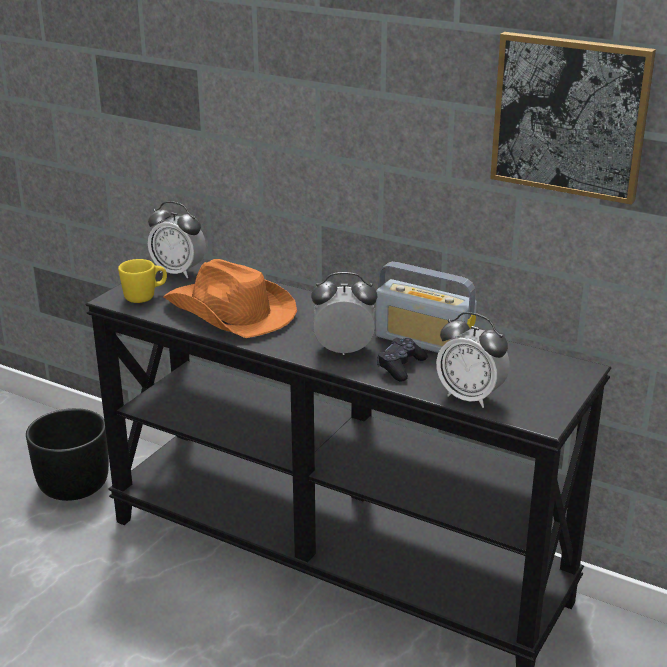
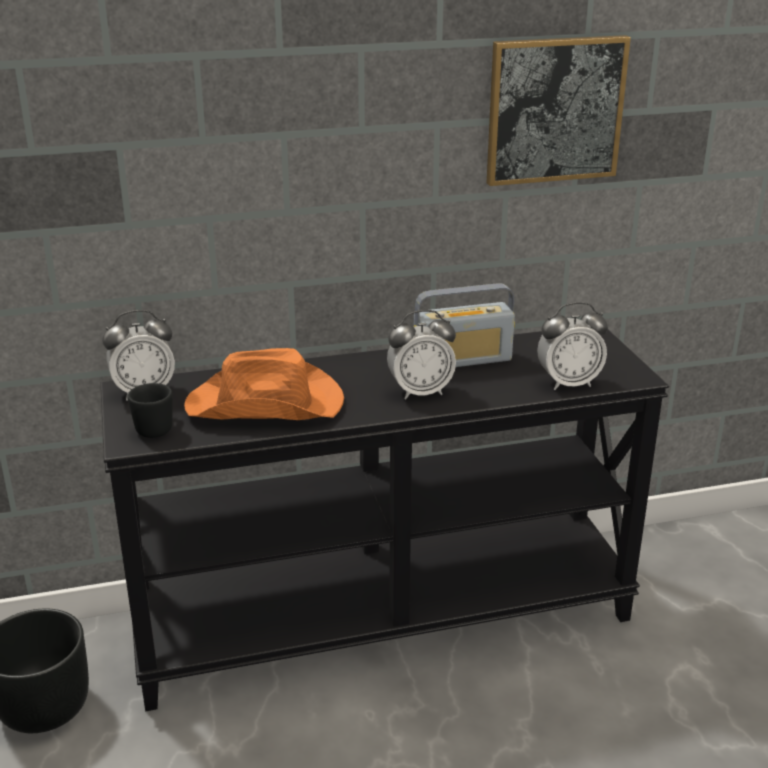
camera: 45 degrees left, 0 degrees up
(145, 297) = (157, 427): yellow mug -> black mug
(344, 350) = (420, 392): alarm clock -> alarm clock turned 150 degrees counterclockwise
(400, 367) = (484, 385): black game controller -> none

